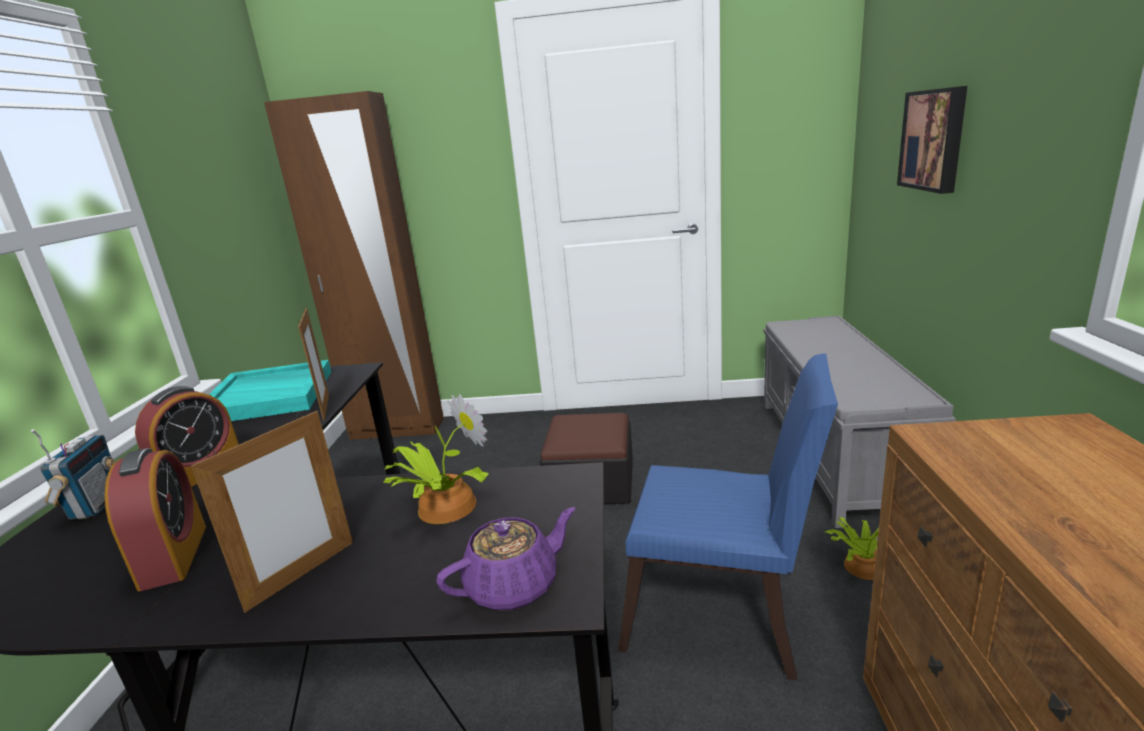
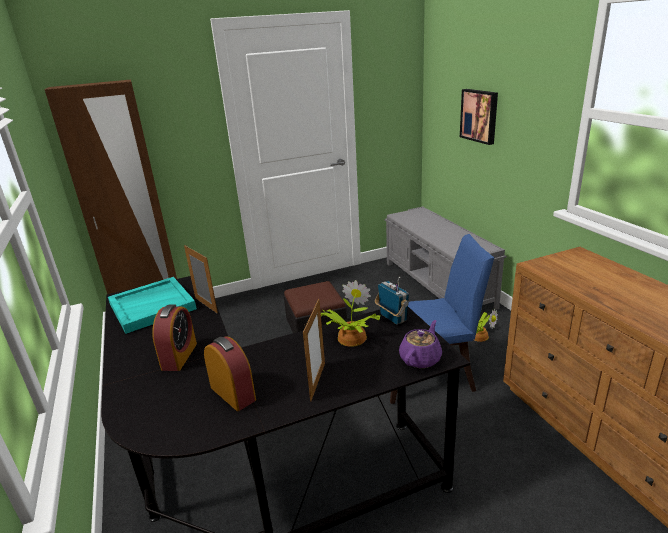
camera: 25 degrees left, 5 degrees up
(95, 506) = (133, 387): radio -> radio (392, 318)

